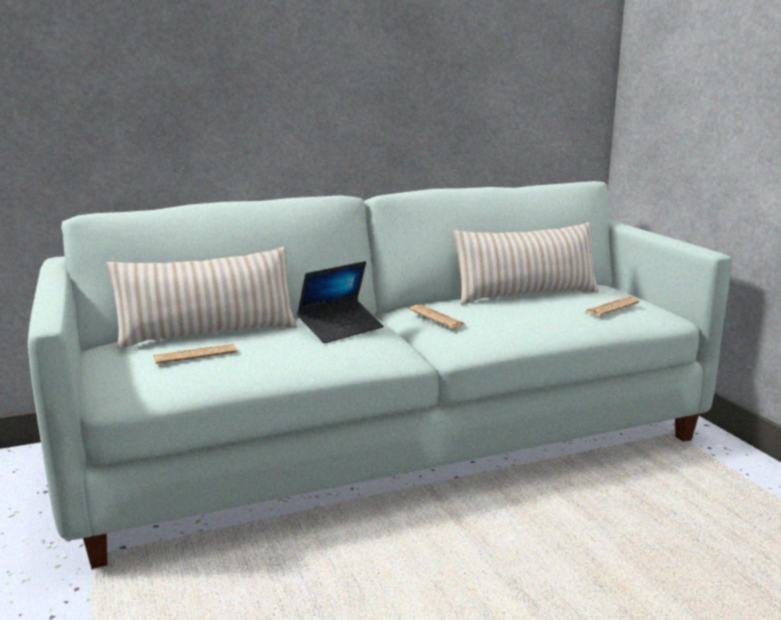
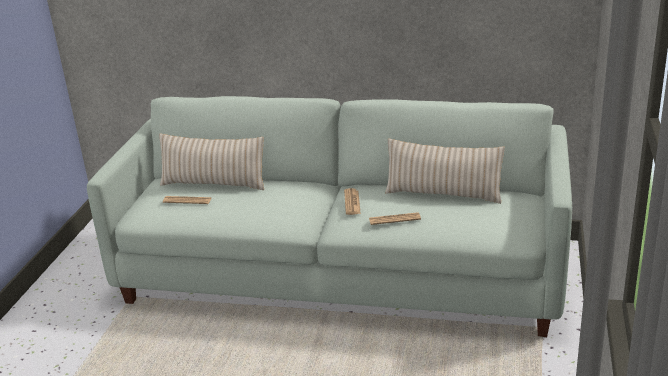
camera: 35 degrees right, 10 degrees up
(341, 329) = (283, 198): laptop -> none
(612, 307) = (480, 222): newspaper -> newspaper (394, 219)

